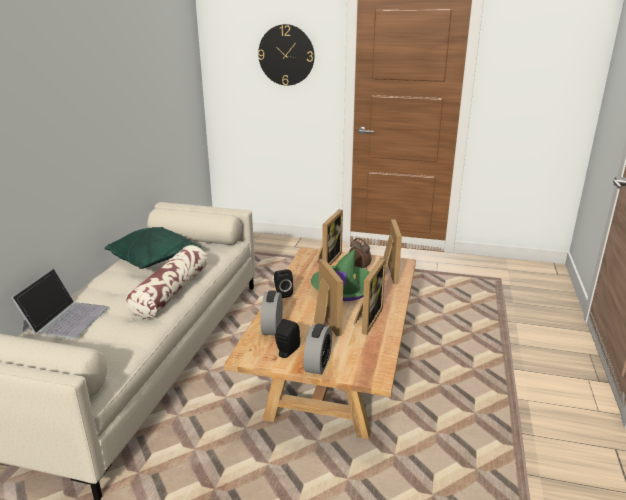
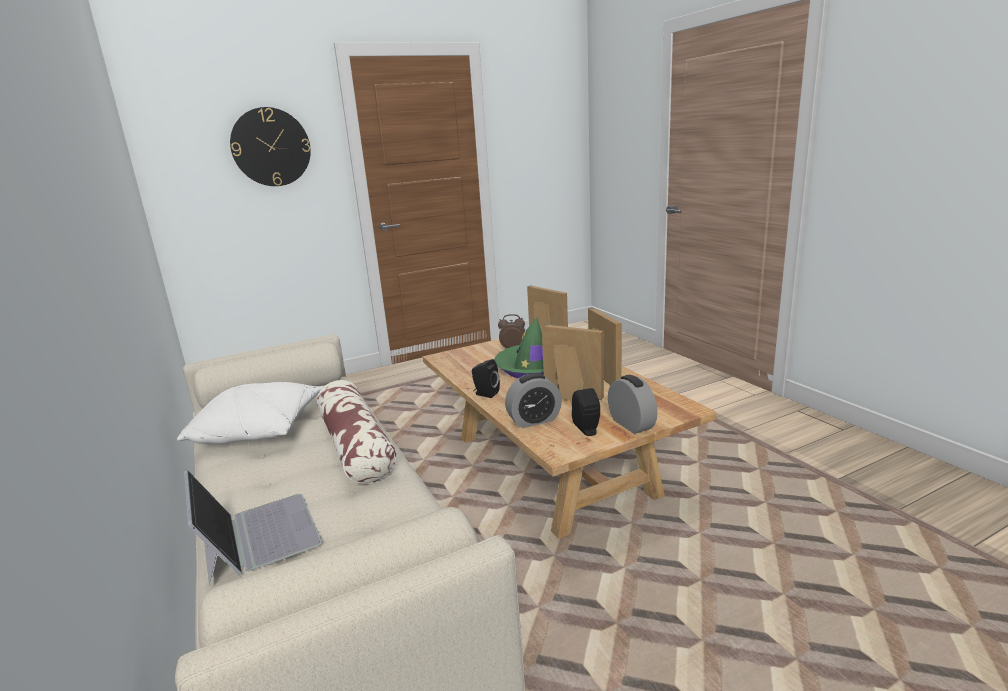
camera: 40 degrees left, 5 degrees down
(154, 259) = (260, 429): green pillow -> white pillow
(272, 327) = (534, 420): alarm clock -> alarm clock turned 75 degrees counterclockwise
(327, 260) = (471, 355): picture frame -> none

